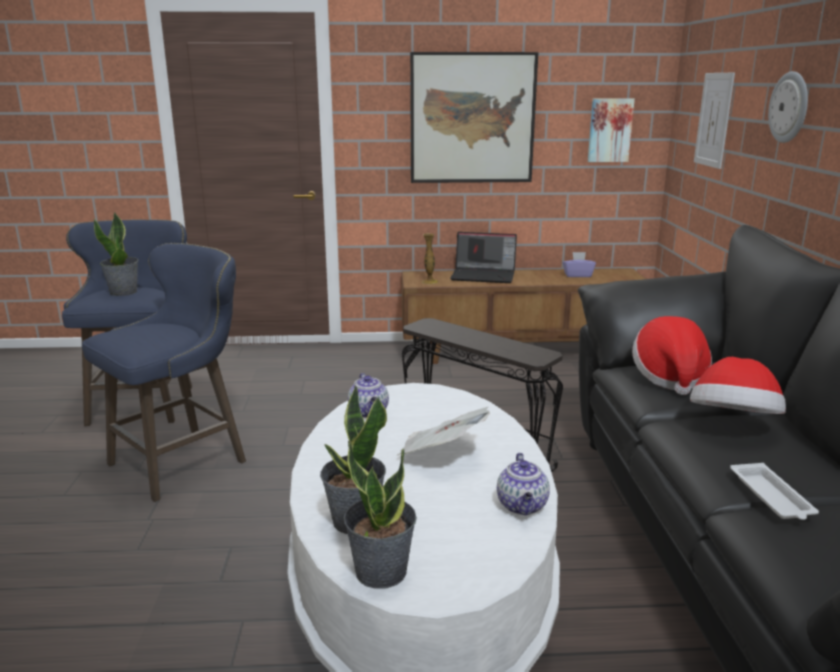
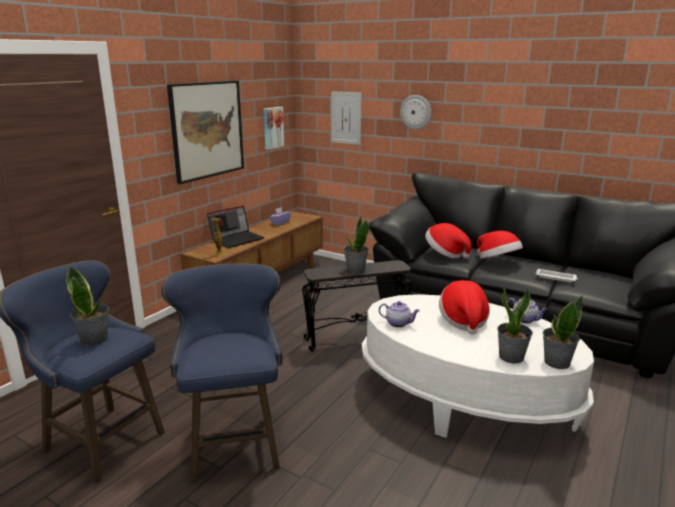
camera: 55 degrees left, 0 degrees up
(441, 453) = (463, 320): newspaper -> hat
(473, 339) = (355, 270): none -> potted plant

